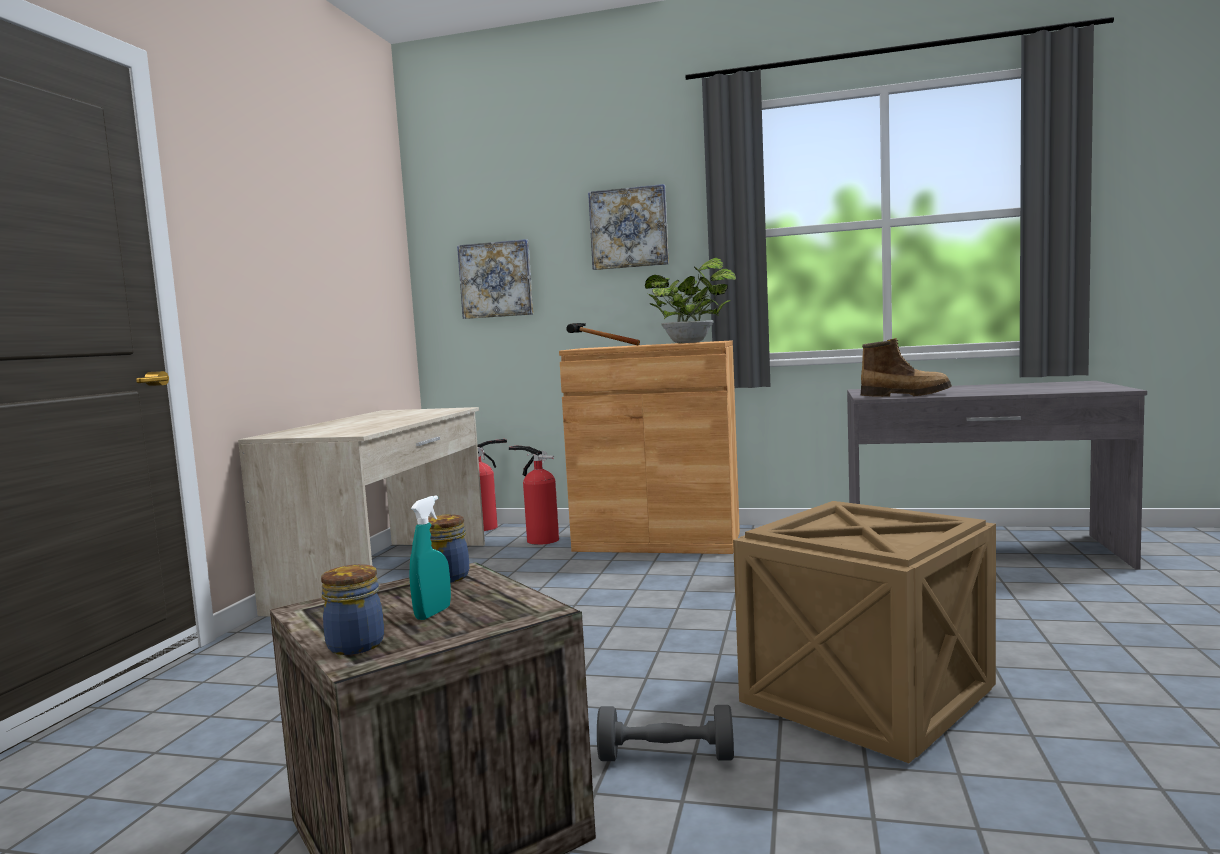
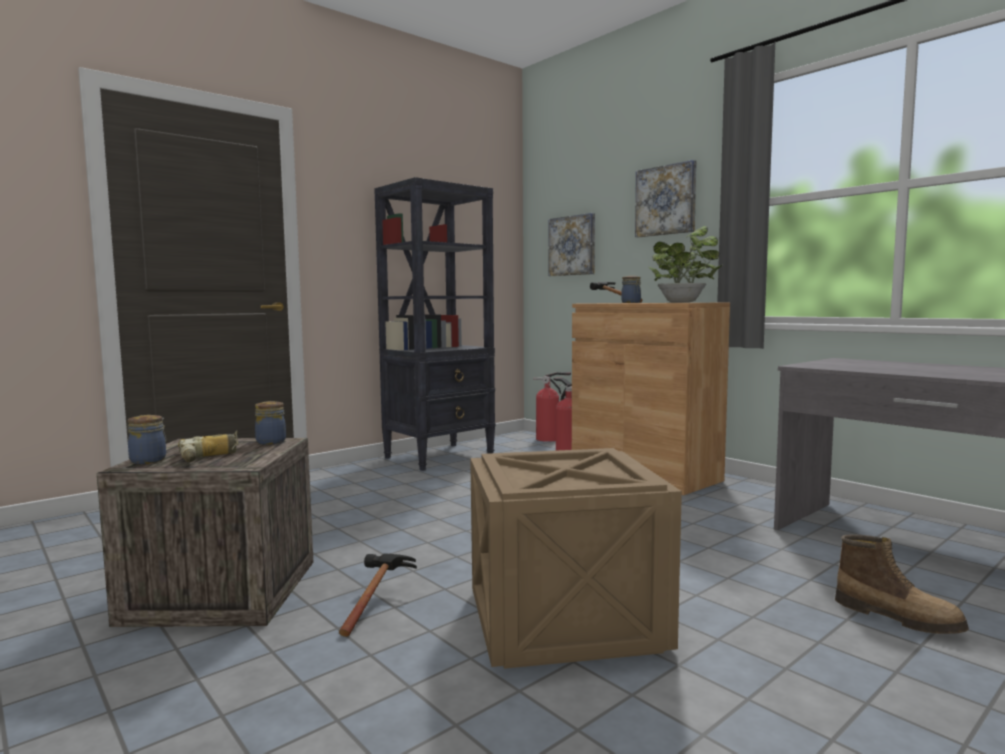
camera: 35 degrees right, 0 degrees up
(387, 576) = (440, 456): beige desk -> black bookcase
(433, 613) = (211, 455): turquoise spray bottle -> power drill
(638, 345) = (631, 302): none -> jar
(666, 757) = (376, 603): grey dumbbell -> hammer
(905, 395) = (841, 367): boot -> boot (897, 617)

